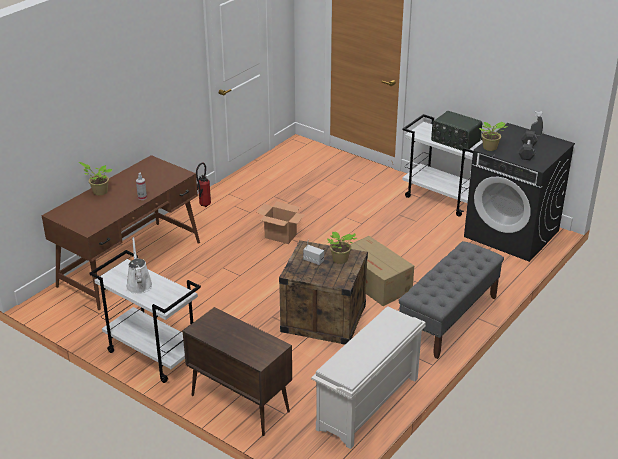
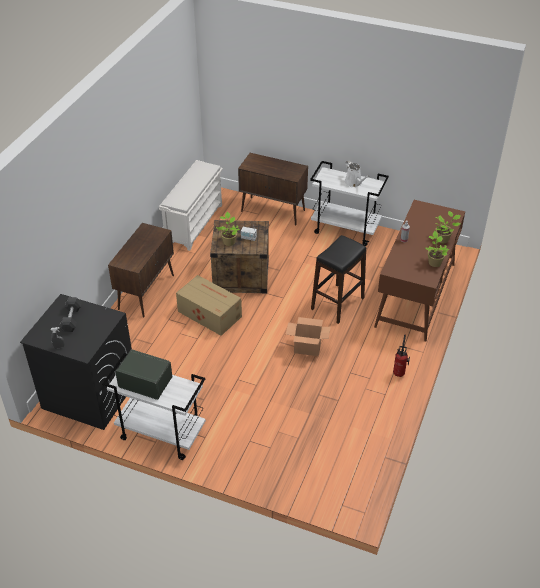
camera: 165 degrees right, 10 degrees up
(223, 269) = (337, 303): none -> black stool
(448, 319) = (146, 292): grey bench -> brown cabinet
(490, 148) = (108, 317): potted plant -> potted plant (434, 262)

